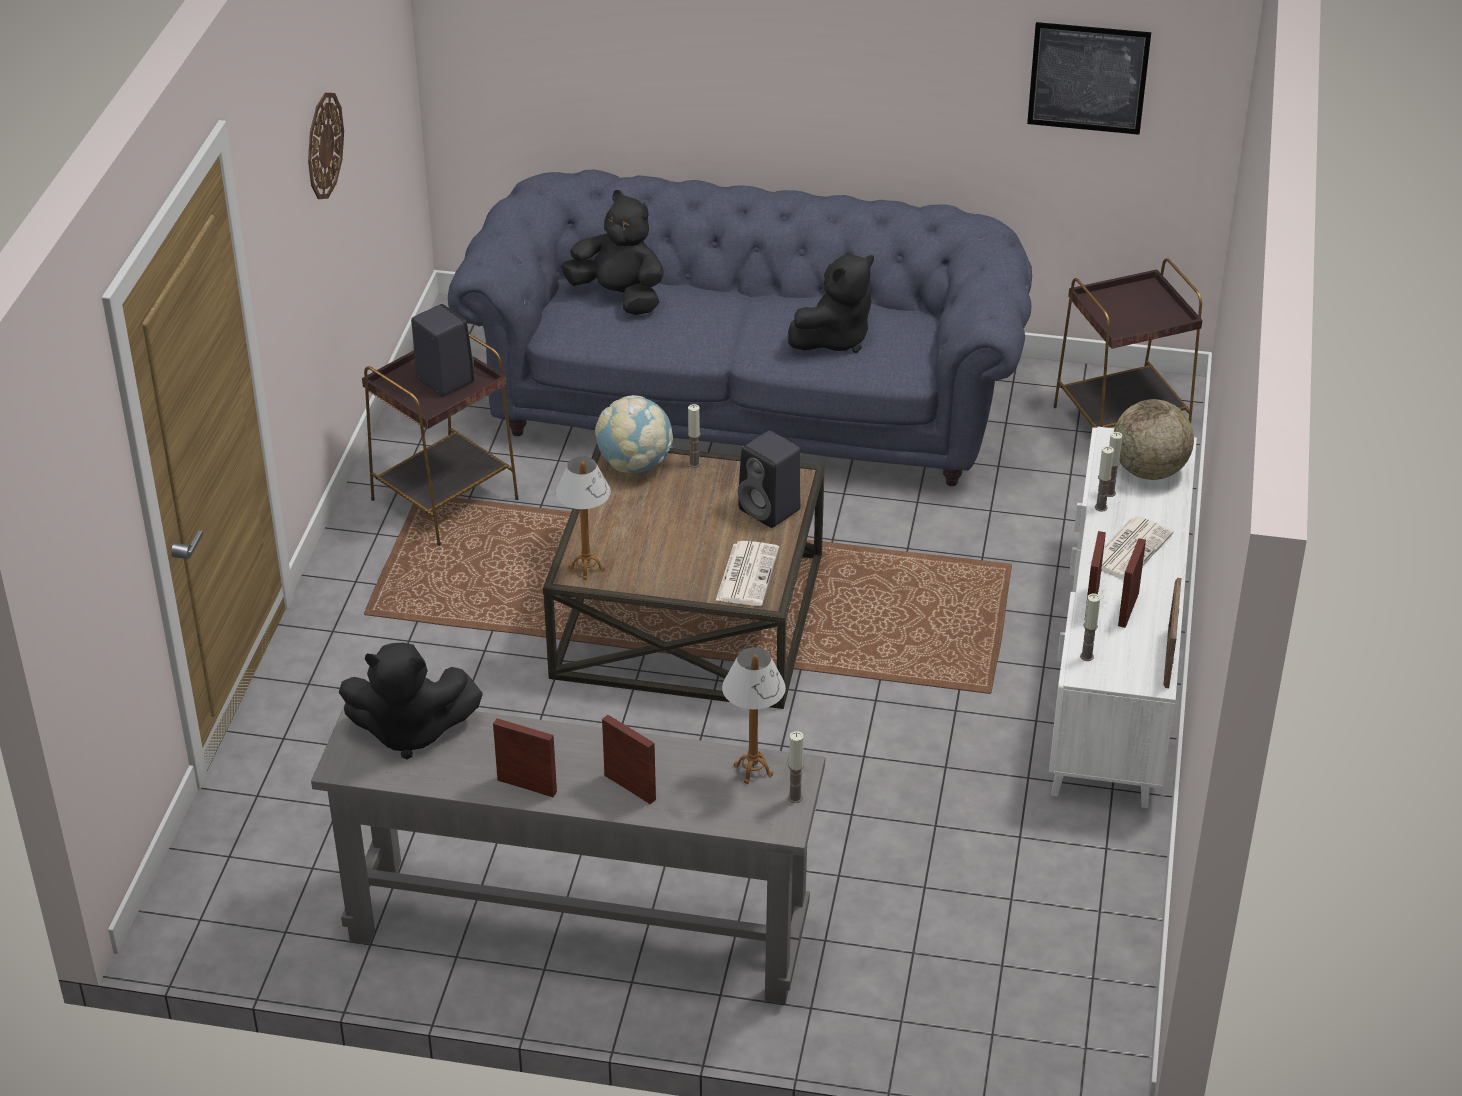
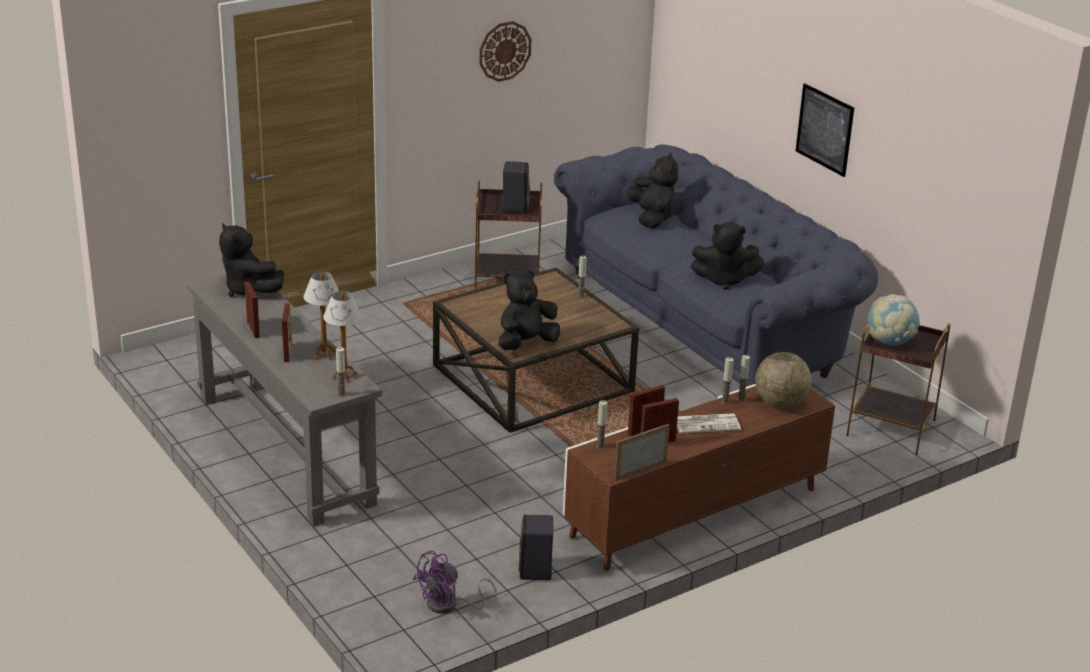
camera: 45 degrees right, 10 degrees down
(586, 568) = (463, 305): table lamp -> table lamp (324, 355)
(635, 465) = (554, 283): globe -> globe (889, 342)
(747, 574) = (526, 343): newspaper -> black plush toy
(771, 510) = (581, 329): black speaker -> black speaker (536, 571)
(1078, 978) = (449, 605): none -> purple fan
(1088, 78) = (940, 181): picture -> picture (824, 129)
(1114, 669) = (694, 513): white tv stand -> brown tv stand

